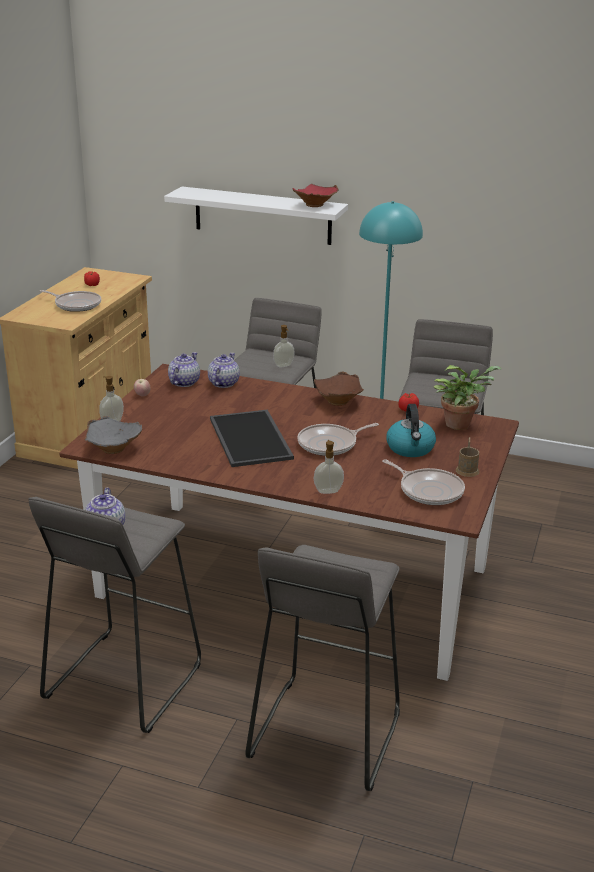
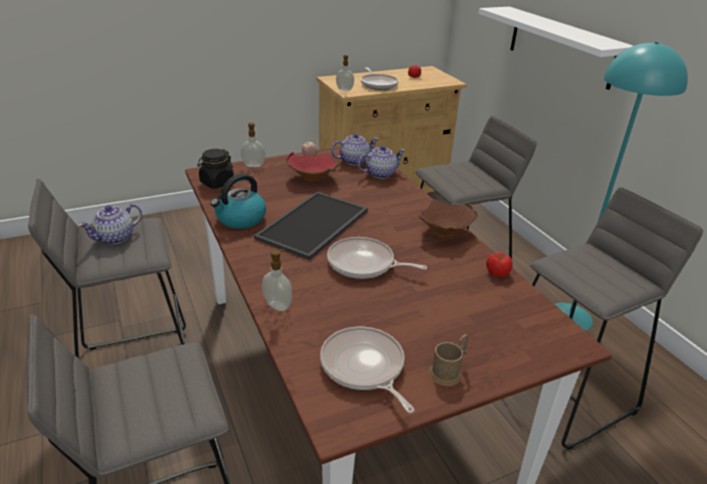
camera: 45 degrees right, 5 degrees up
(114, 448) = (217, 183): grey bowl -> black jar
(284, 366) = (470, 185): soap dispenser -> soap dispenser (344, 90)
(315, 205) = (598, 40): red bowl -> red bowl (312, 178)
(410, 448) = (429, 312): kettle -> kettle (240, 219)
(428, 490) = (364, 367): frying pan -> frying pan turned 150 degrees clockwise
(460, 423) = (530, 317): potted plant -> none

